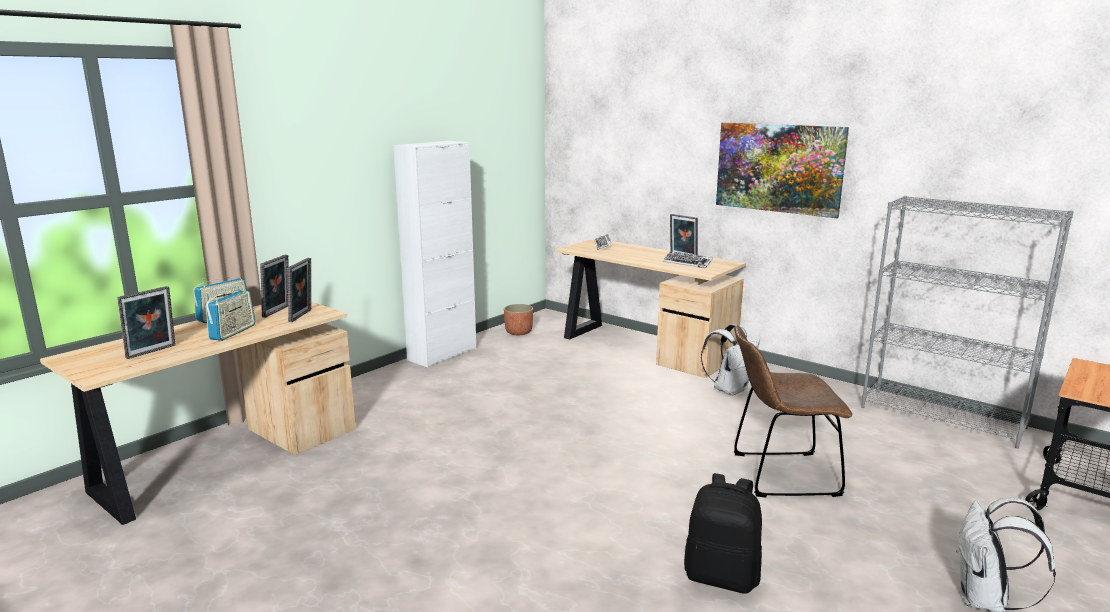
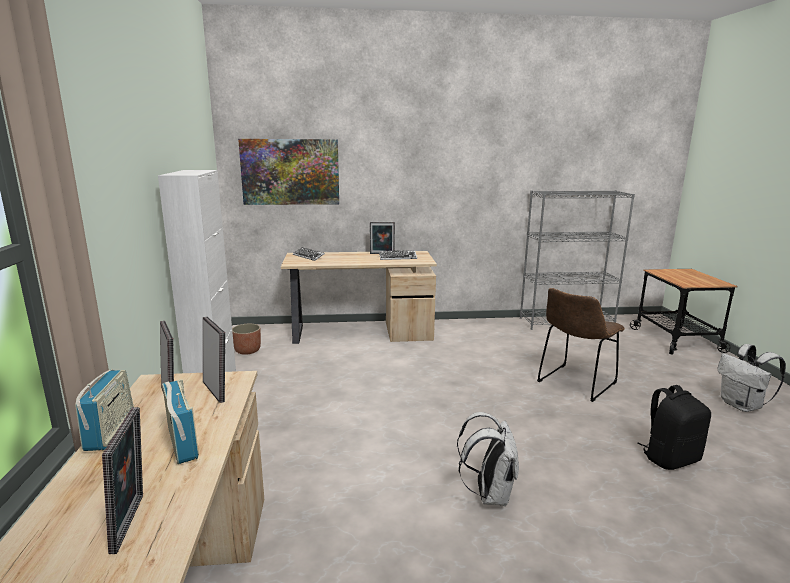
camera: 45 degrees left, 0 degrees up
(730, 389) = (459, 343): white backpack -> white backpack (489, 494)
(779, 168) = (446, 179): picture -> picture (290, 172)

